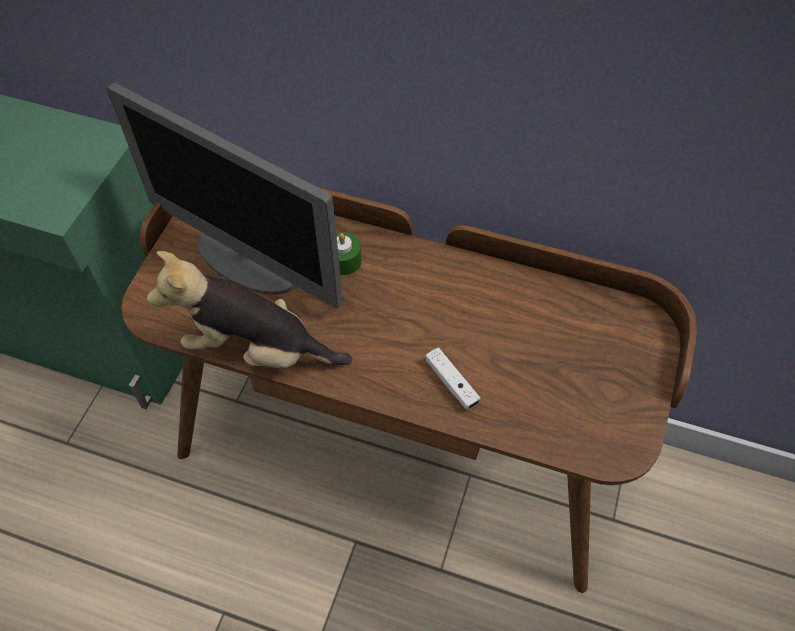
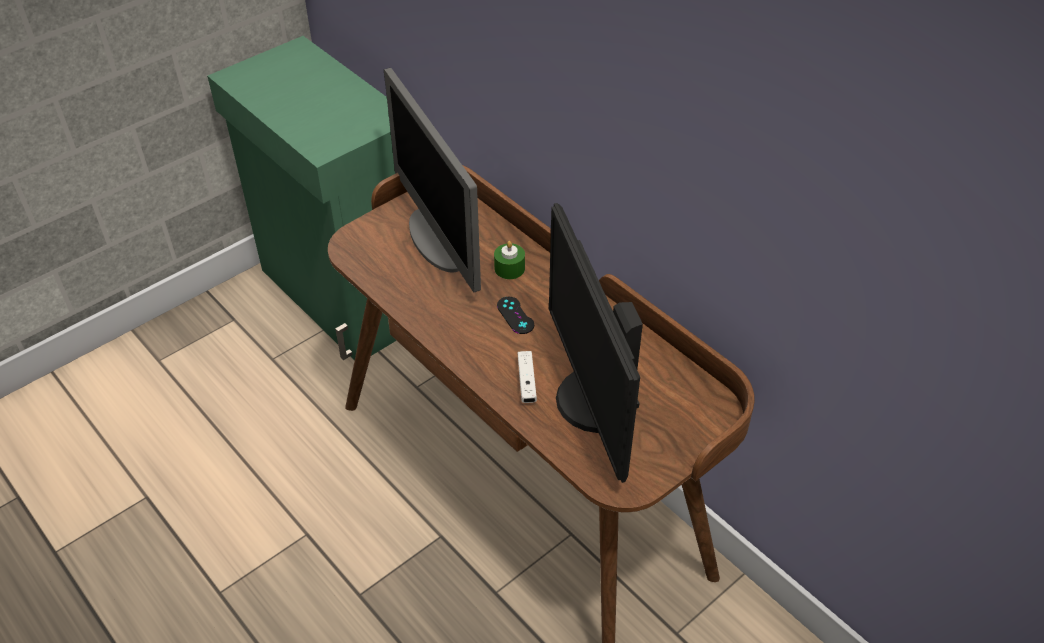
camera: 30 degrees right, 10 degrees down
(257, 350) = (403, 300): plush toy -> none
(387, 312) = (515, 315): none -> black game controller
(529, 371) = (593, 401): none -> monitor

